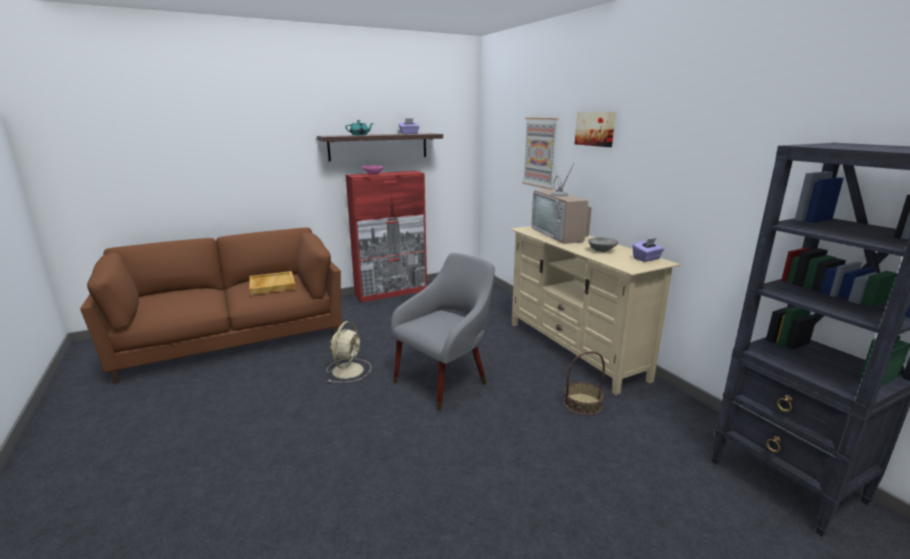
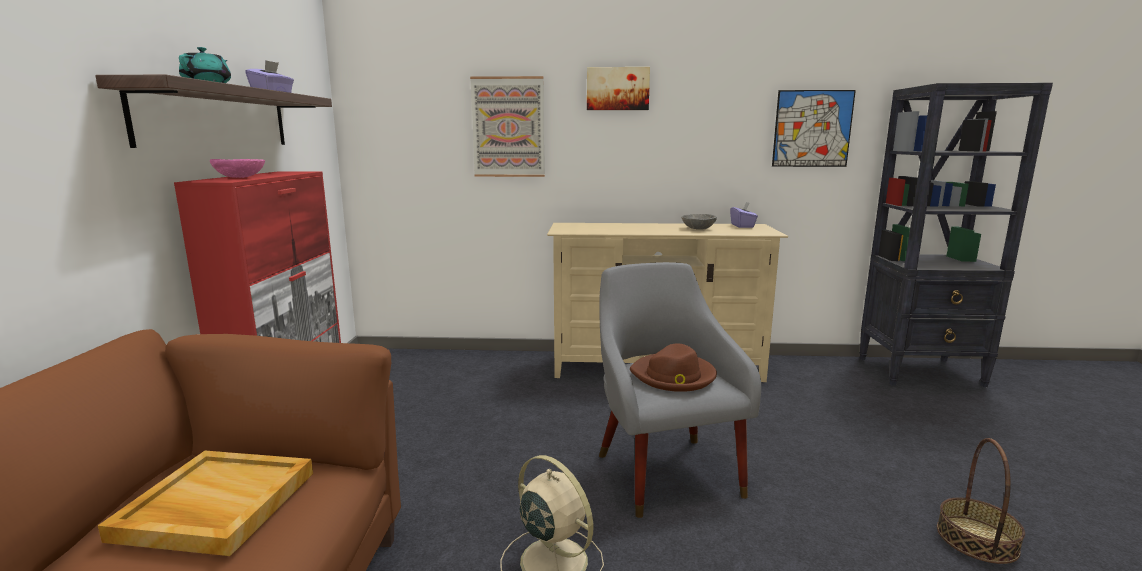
camera: 60 degrees left, 5 degrees down
(439, 323) = (673, 376): none -> brown hat
(560, 234) = (613, 227): television -> none
(582, 404) = (775, 402): basket -> basket (977, 539)
(738, 178) = (812, 129): none -> picture

